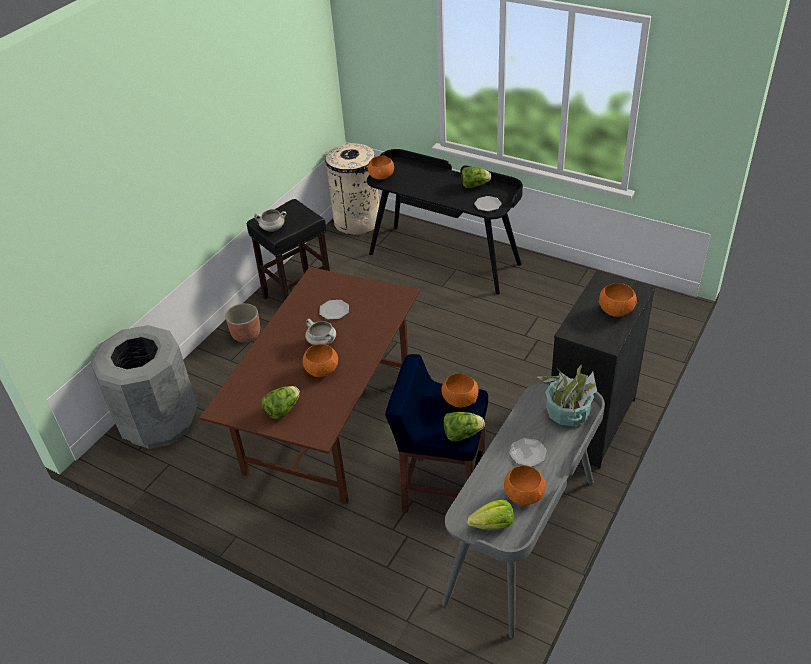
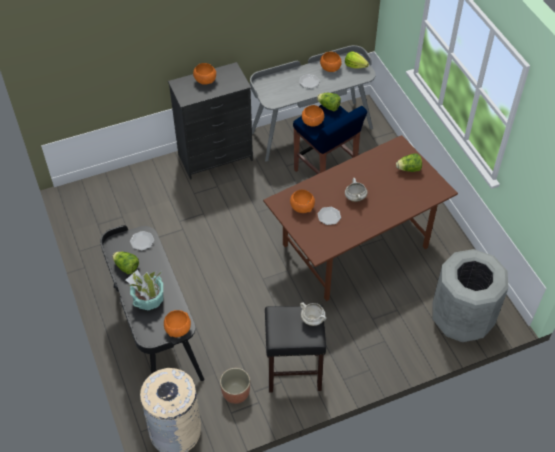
camera: 145 degrees left, 10 degrees up
(246, 334) = (358, 358): planter -> planter (235, 393)
(322, 370) = (369, 179): orange bowl -> orange bowl (301, 207)
(567, 412) = (270, 87): potted plant -> potted plant (148, 299)

